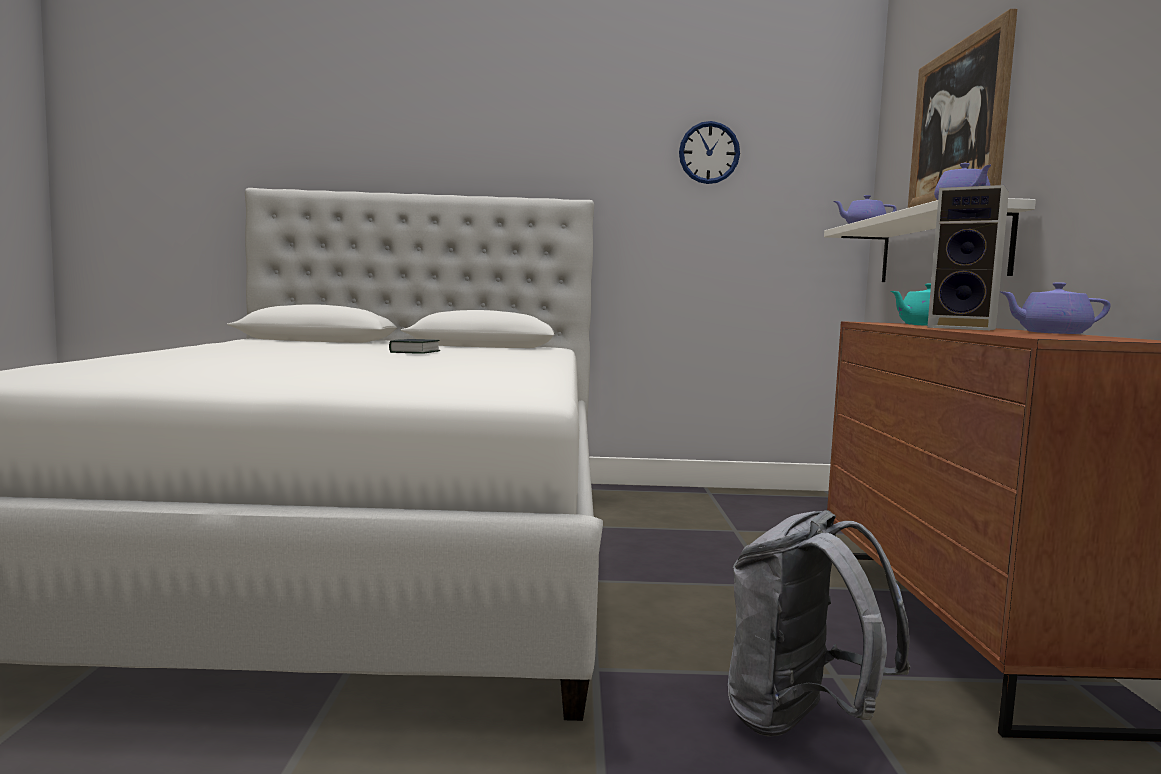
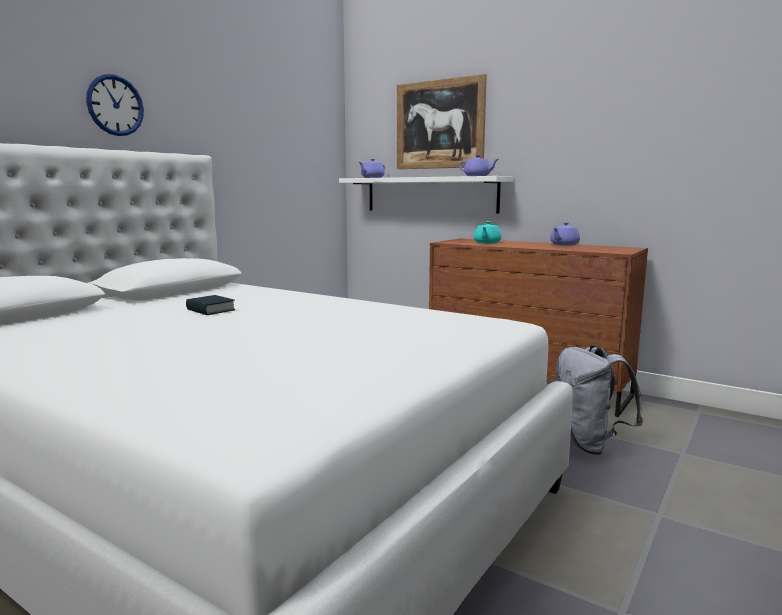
camera: 55 degrees left, 5 degrees up
(709, 152) = (268, 120): wall clock -> wall clock (115, 105)
(965, 328) = (526, 245): speaker -> none

